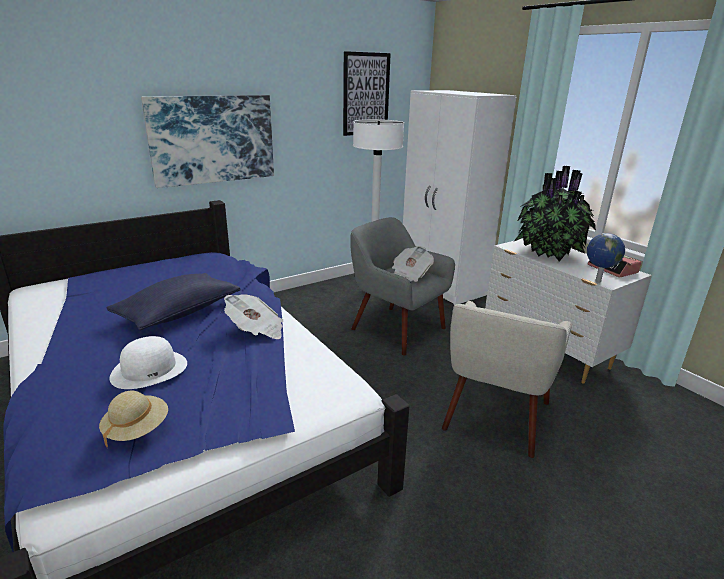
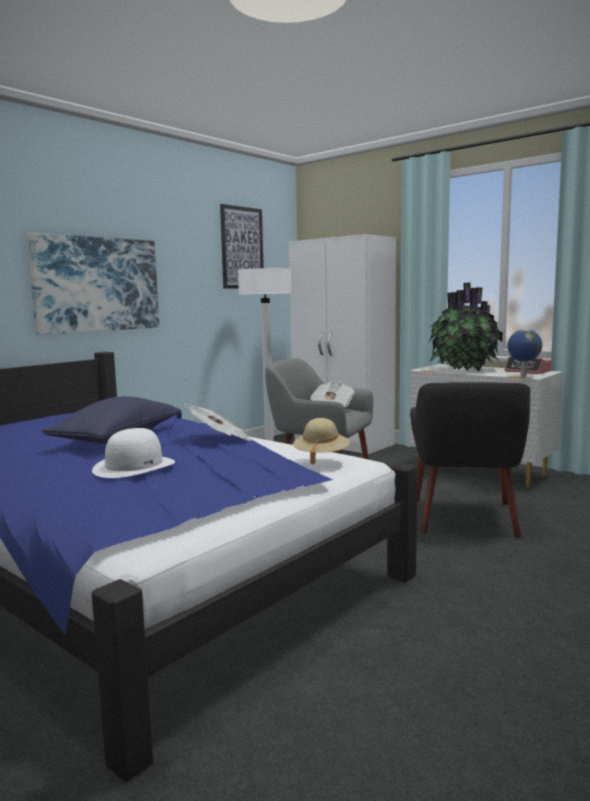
camera: 15 degrees left, 15 degrees down
(137, 429) = (169, 494): beige hat -> beige hat (321, 457)
(494, 415) = (464, 518): beige armchair -> black armchair

